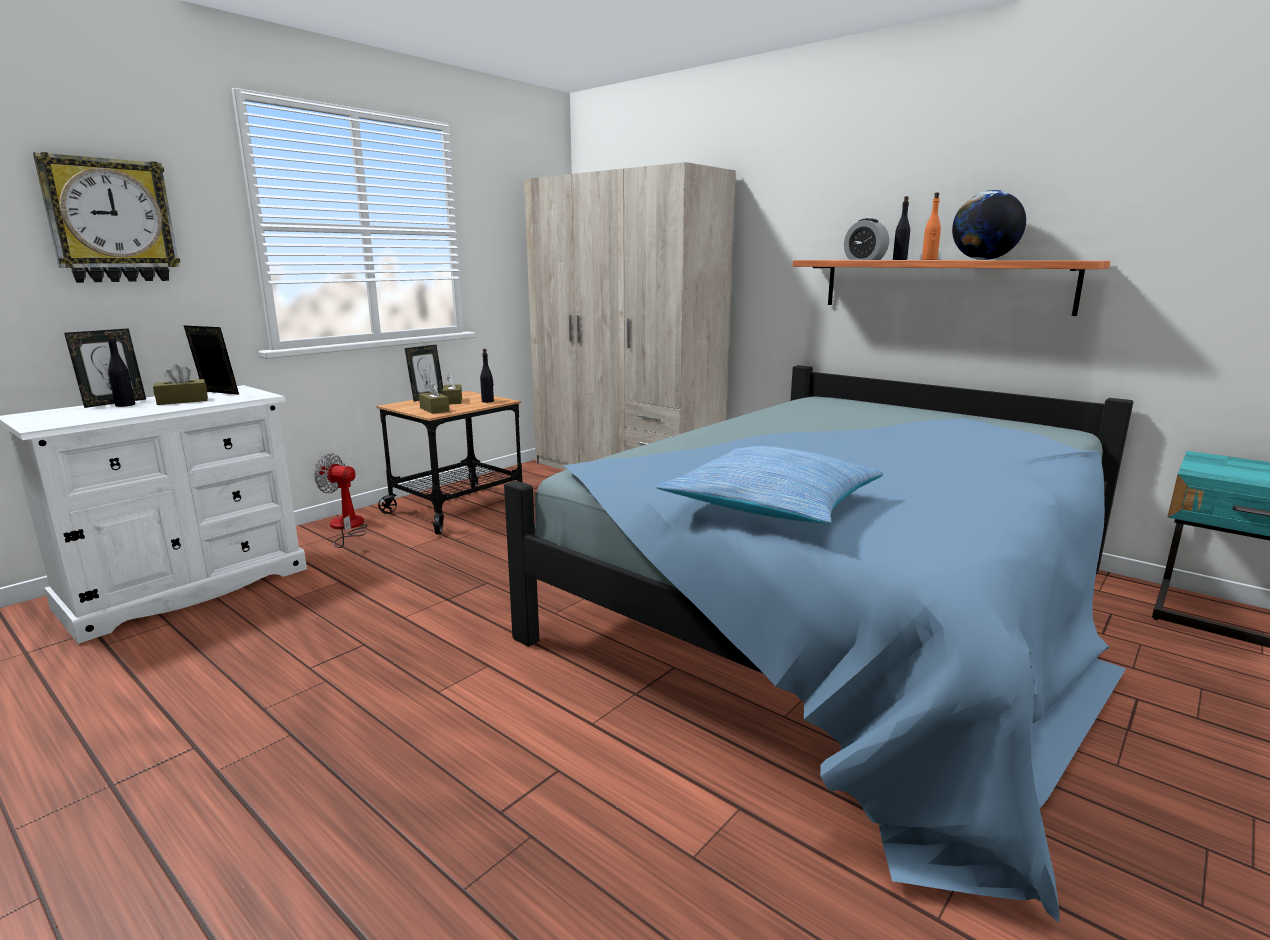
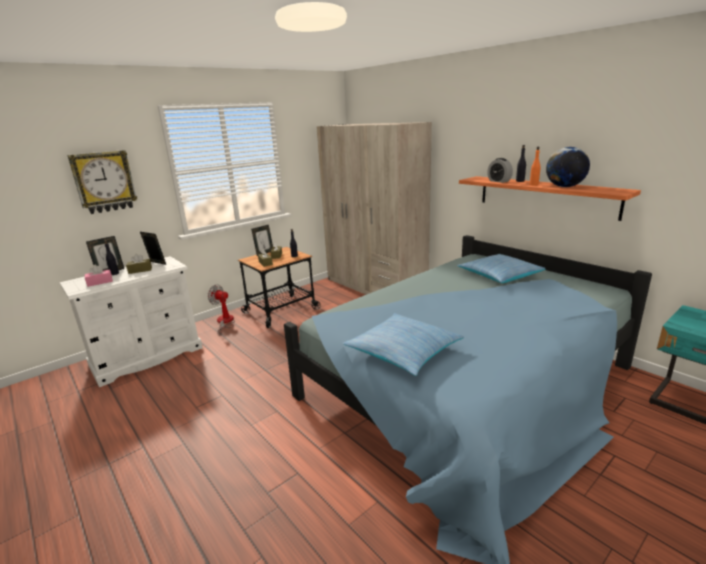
camera: 10 degrees right, 5 degrees up
(93, 415) = (100, 282): none -> pink tissue box
(876, 416) = (499, 275): none -> pillow

